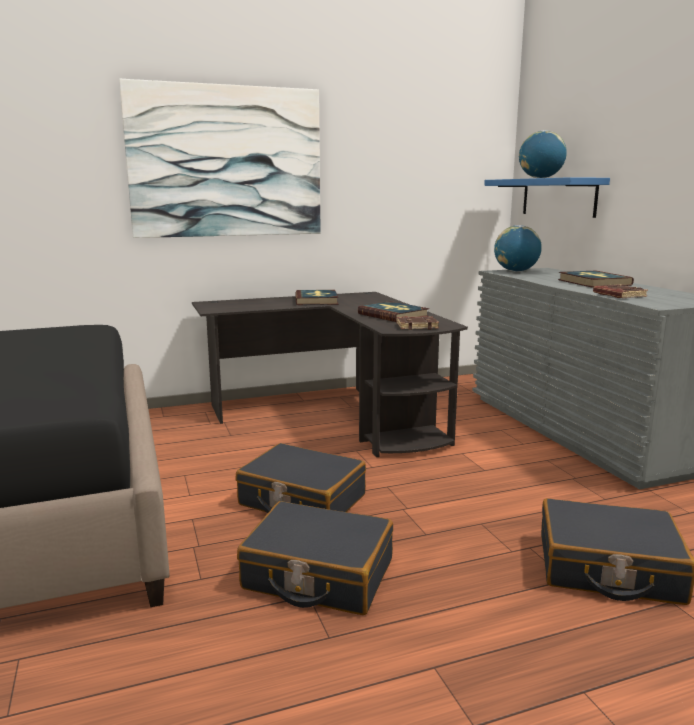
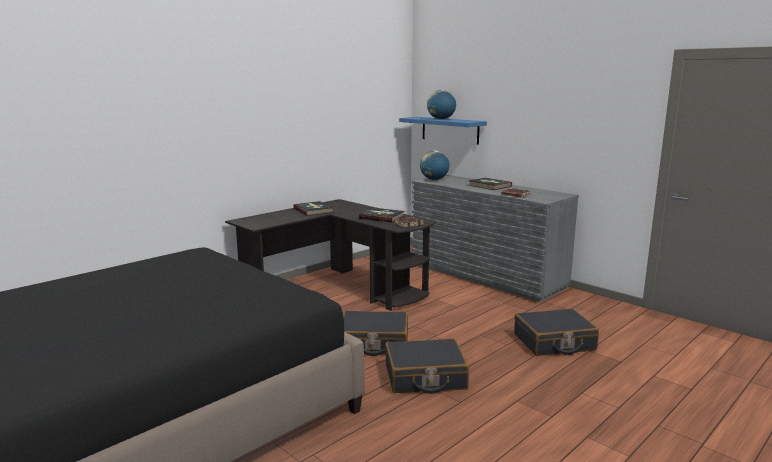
camera: 25 degrees left, 0 degrees up
(226, 162) = (244, 116): picture -> none

